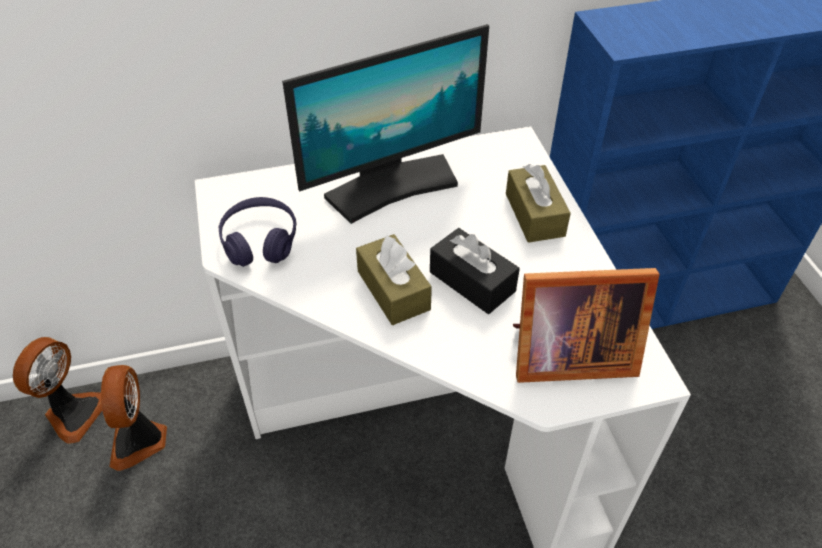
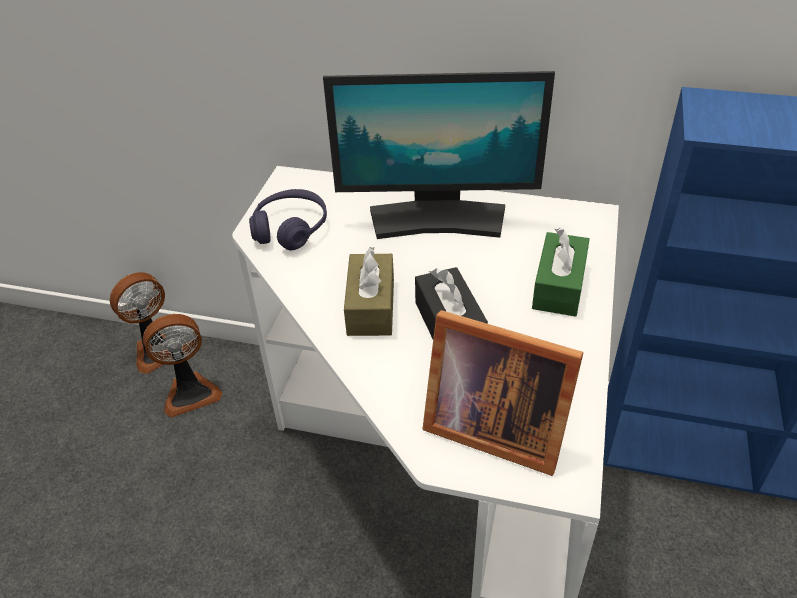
camera: 30 degrees right, 5 degrees down
(140, 441) = (190, 392): fan -> fan turned 135 degrees counterclockwise
(534, 214) = (559, 286): brown tissue box -> green tissue box

